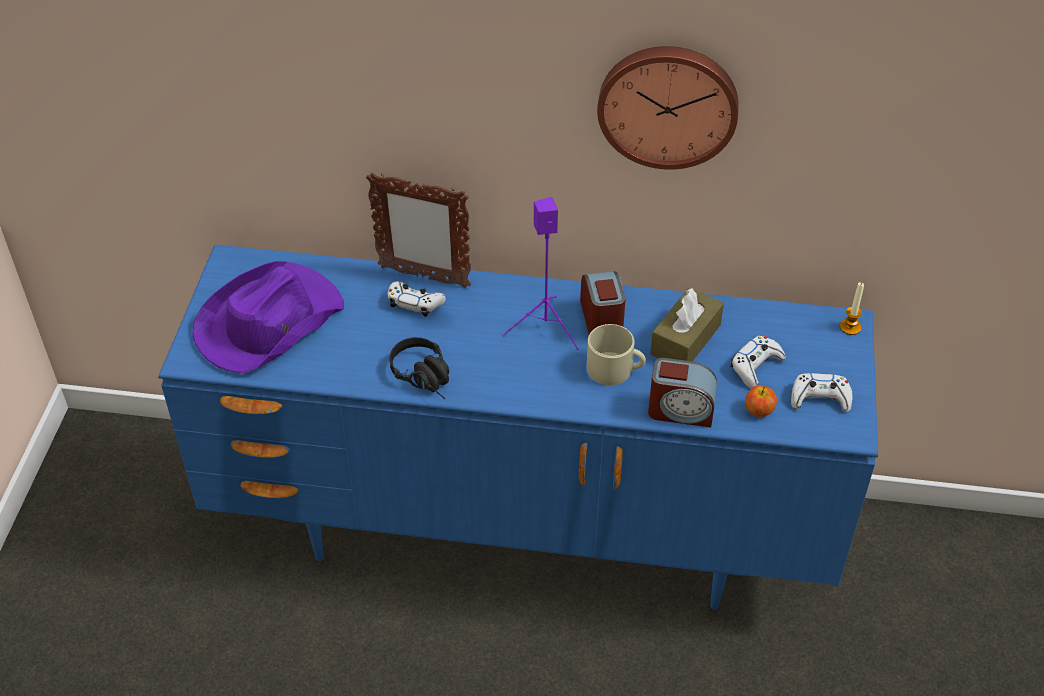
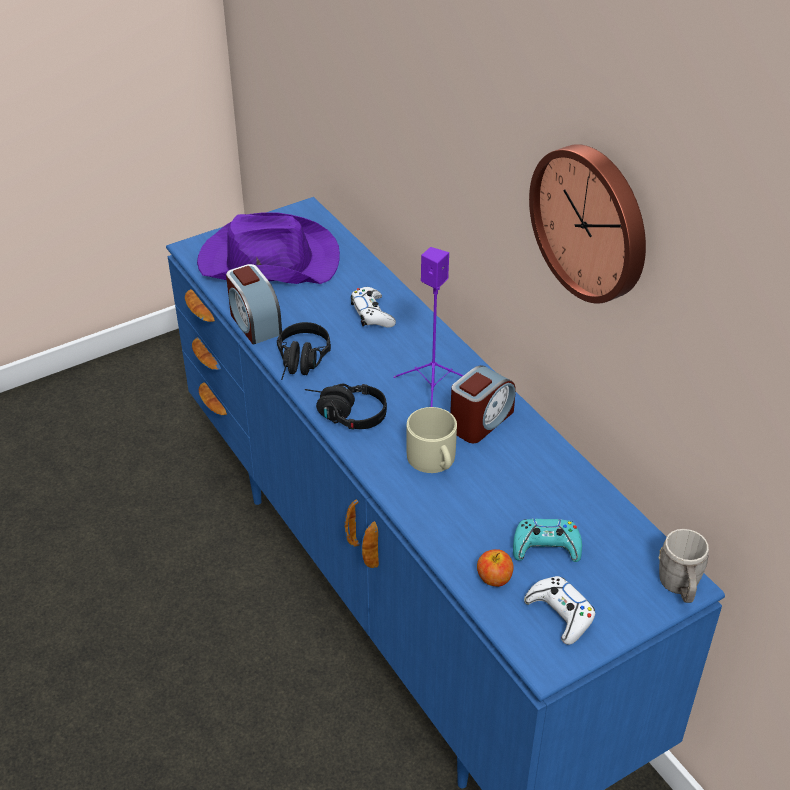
camera: 50 degrees right, 5 degrees down
(423, 277) = (404, 302): picture frame -> none
(513, 389) = (343, 415): none -> black headphones
(680, 410) = (434, 526): alarm clock -> alarm clock (254, 323)
(685, 339) = (521, 483): brown tissue box -> none
(755, 366) = (546, 547): white game controller -> turquoise game controller
(850, 327) = (680, 587): candle -> grey mug

